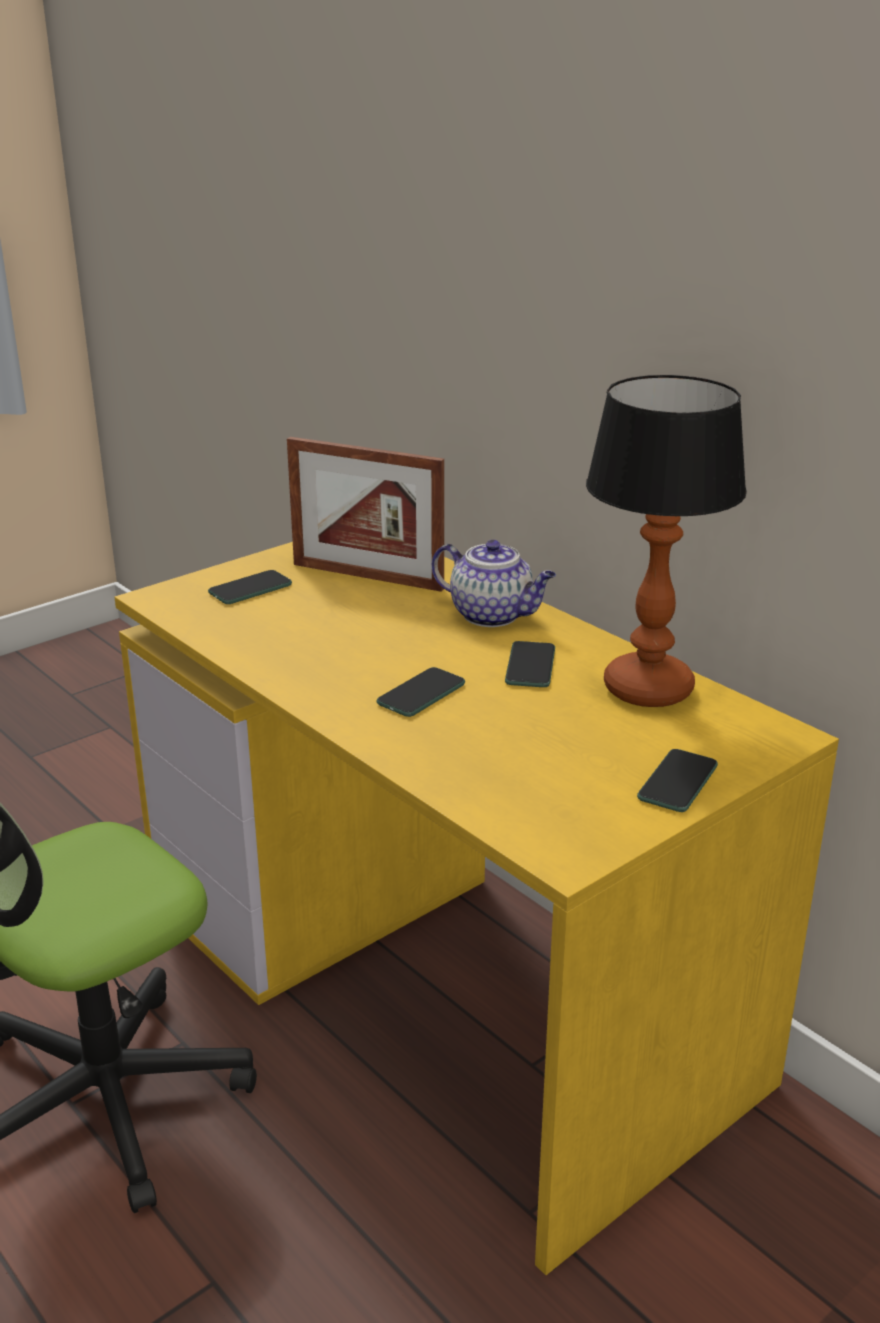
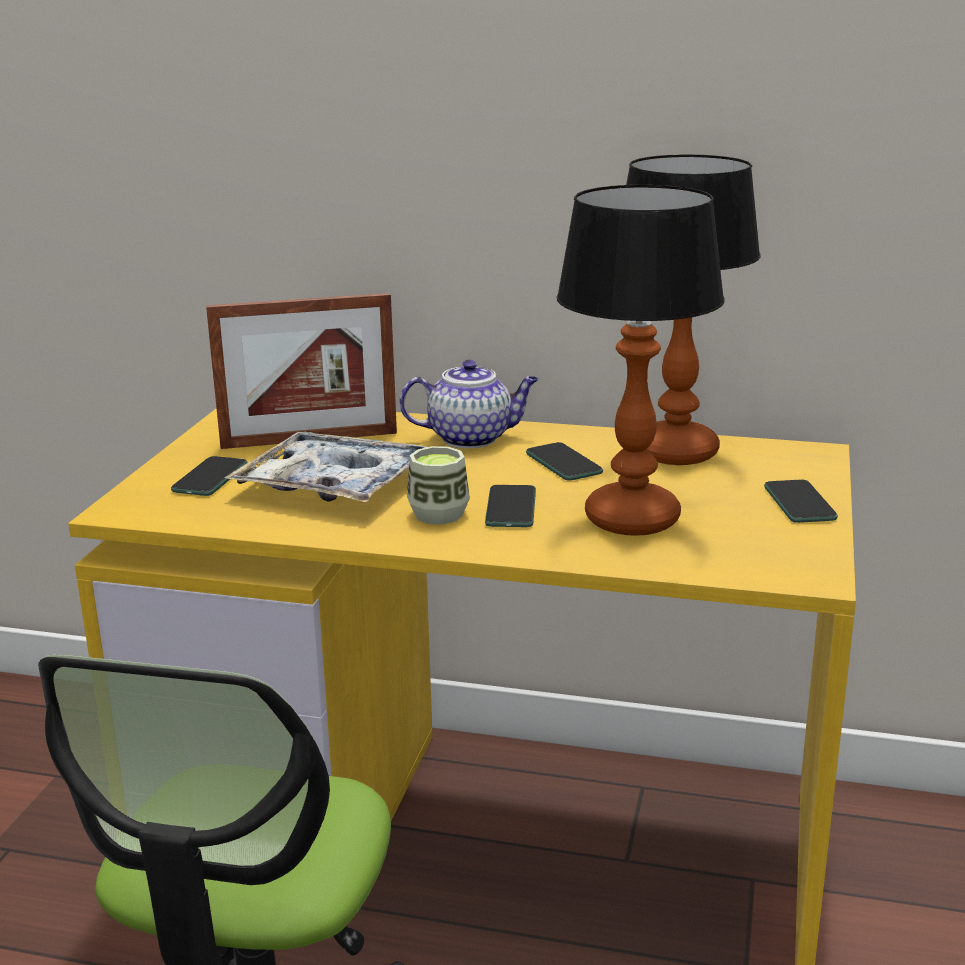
camera: 35 degrees left, 5 degrees down
(324, 624) = (333, 484): none -> tray
(358, 679) = (438, 514): none -> cup
(500, 740) = (630, 519): none -> table lamp

